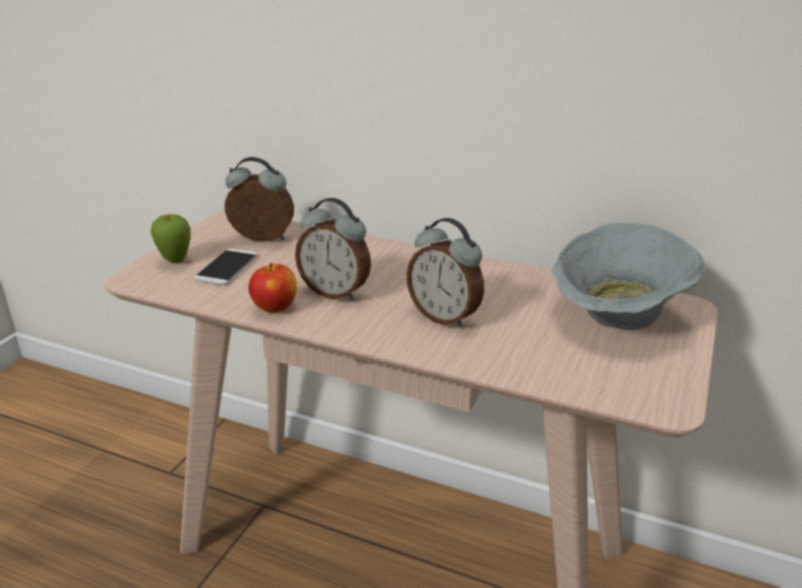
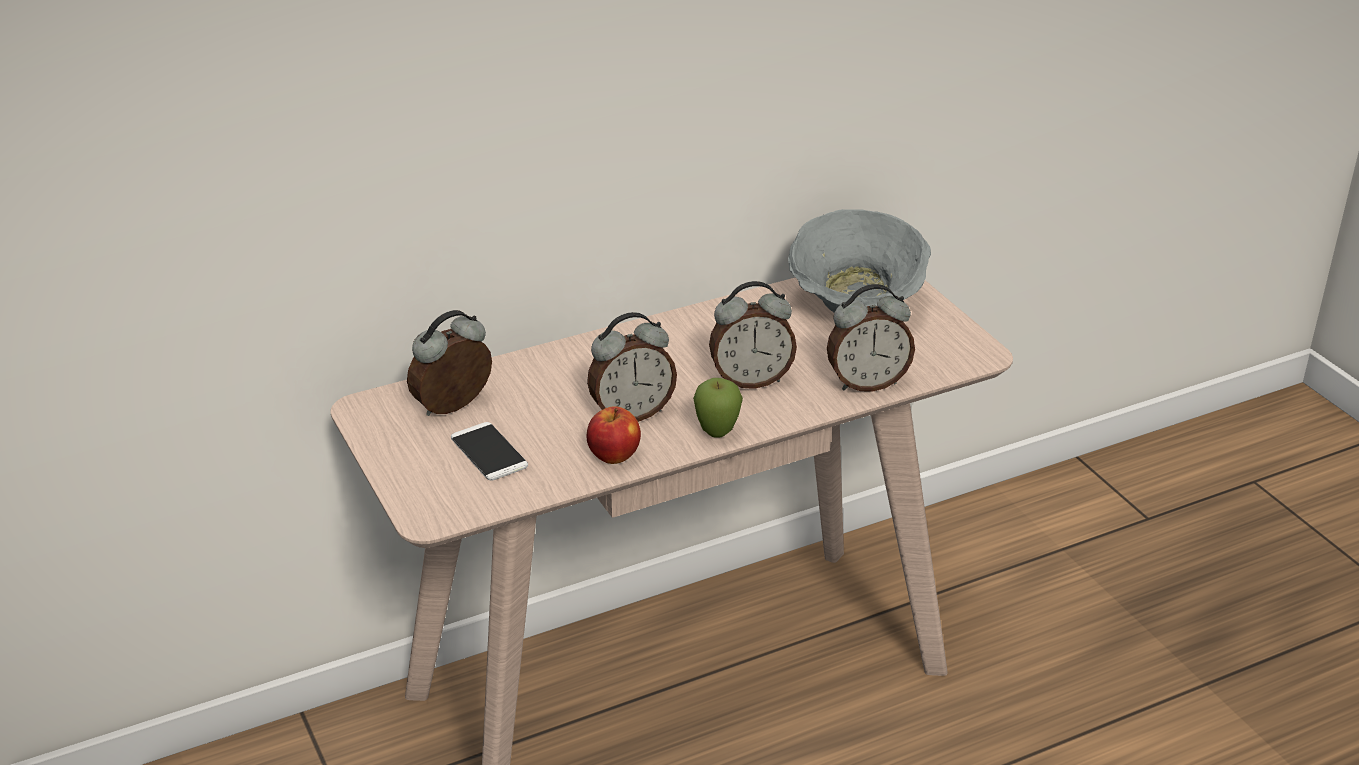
camera: 50 degrees left, 5 degrees up
(175, 261) = (426, 478): apple -> apple (717, 434)
(524, 367) = (867, 383): none -> alarm clock

